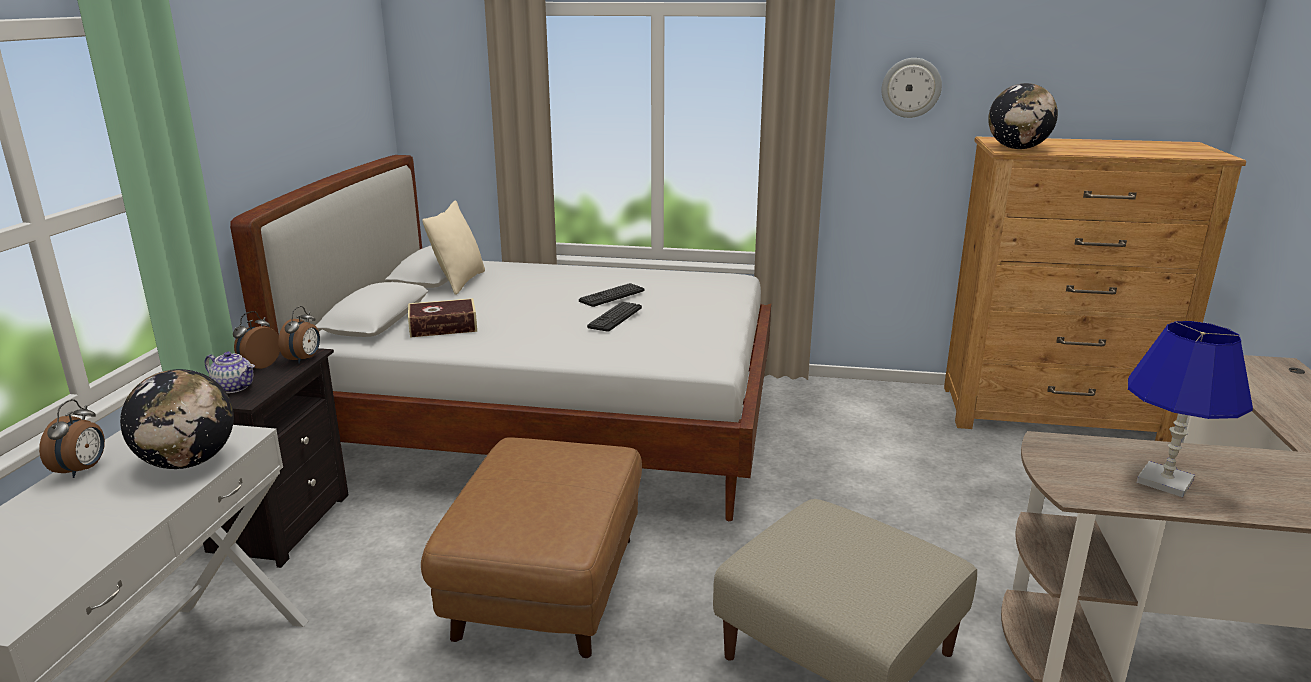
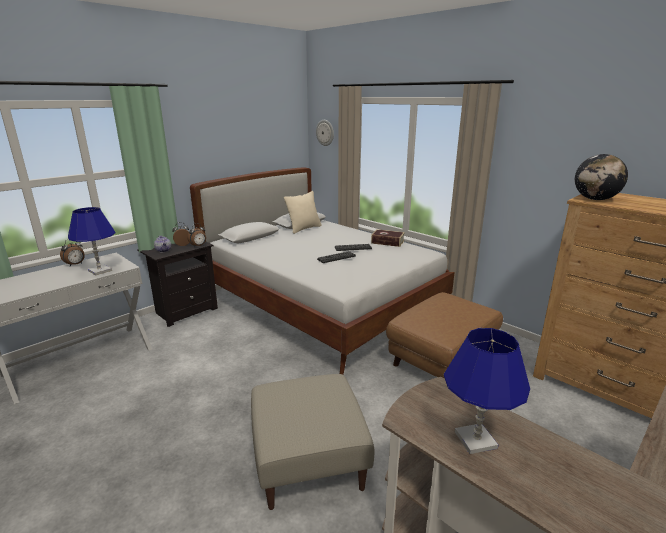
camera: 35 degrees right, 0 degrees up
(188, 462) = (100, 271): globe -> blue table lamp
(443, 327) = (267, 245): book -> book (387, 242)
(546, 585) = (236, 370): brown ottoman -> brown ottoman (441, 359)
(911, 87) = (550, 153): wall clock -> wall clock (325, 132)

